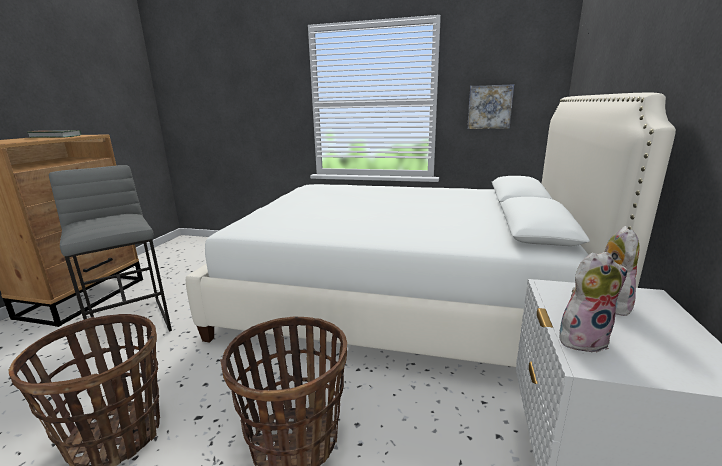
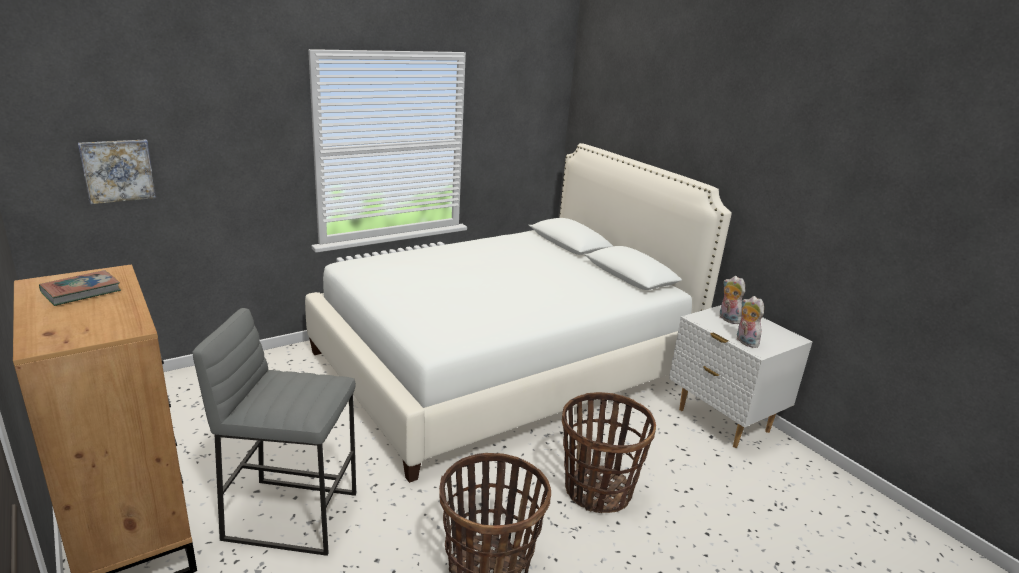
camera: 50 degrees left, 5 degrees up
(489, 107) = (508, 147): picture -> picture (118, 170)
(582, 339) = (745, 342): plush toy -> plush toy turned 60 degrees counterclockwise

